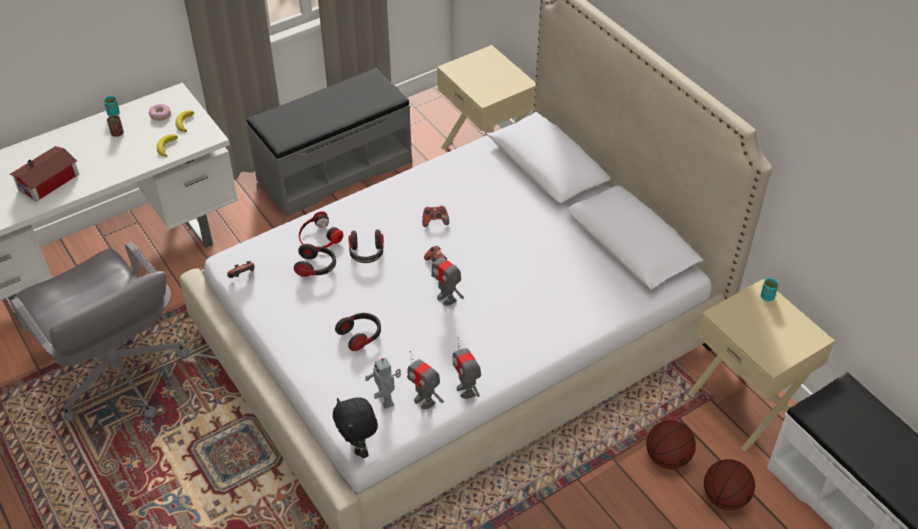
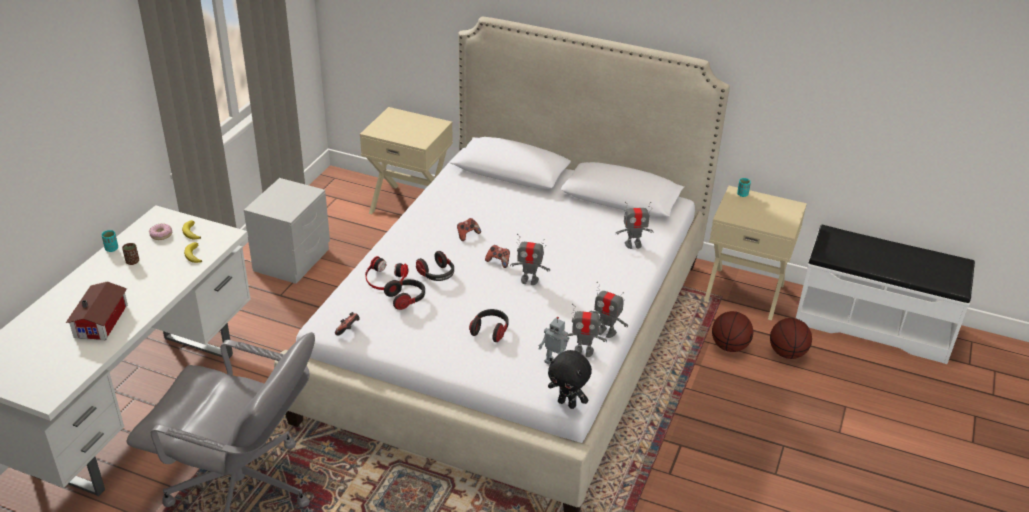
camera: 35 degrees left, 10 degrees down
(334, 170) = (292, 260): grey bench -> grey nightstand
(588, 304) = (633, 244): none -> toy robot

